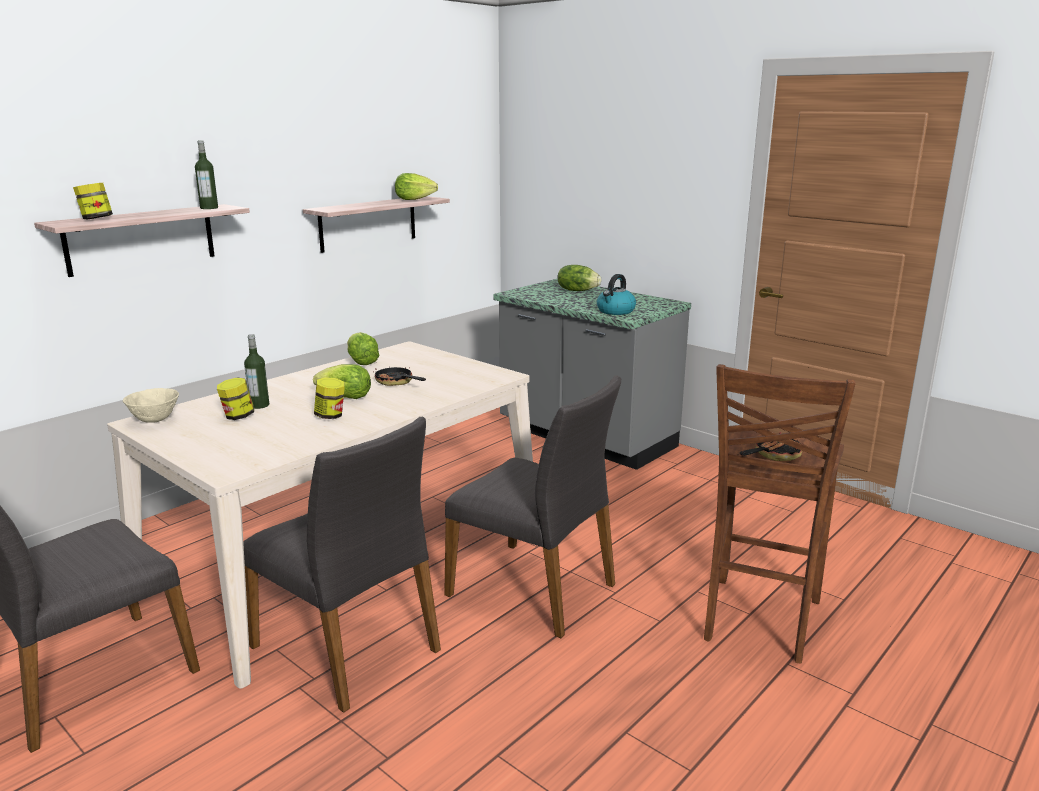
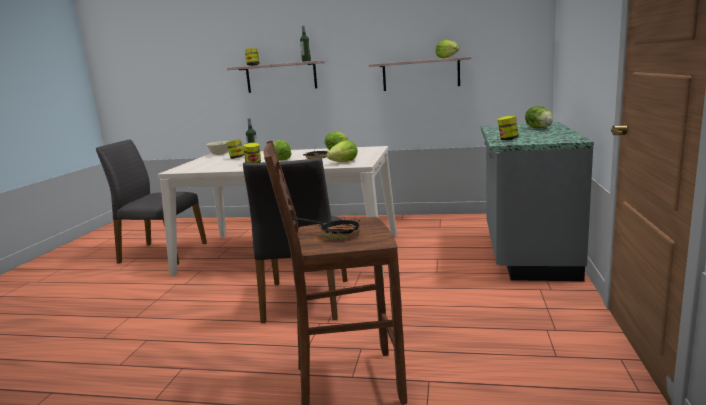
camera: 60 degrees right, 5 degrees down
(349, 647) = (212, 281): grey chair -> none
(469, 378) = (344, 162): none -> lettuce
(615, 311) = (508, 139): kettle -> jar

